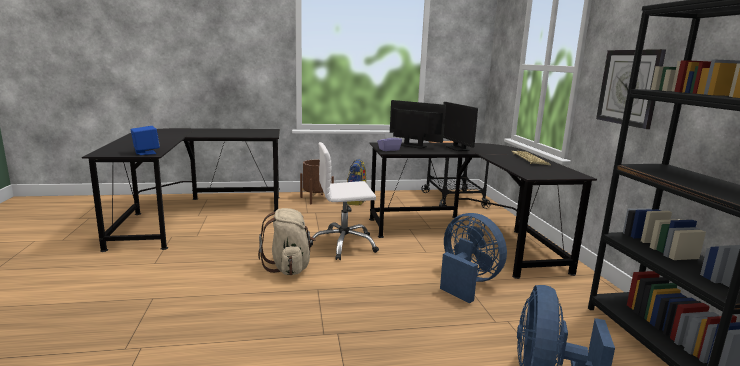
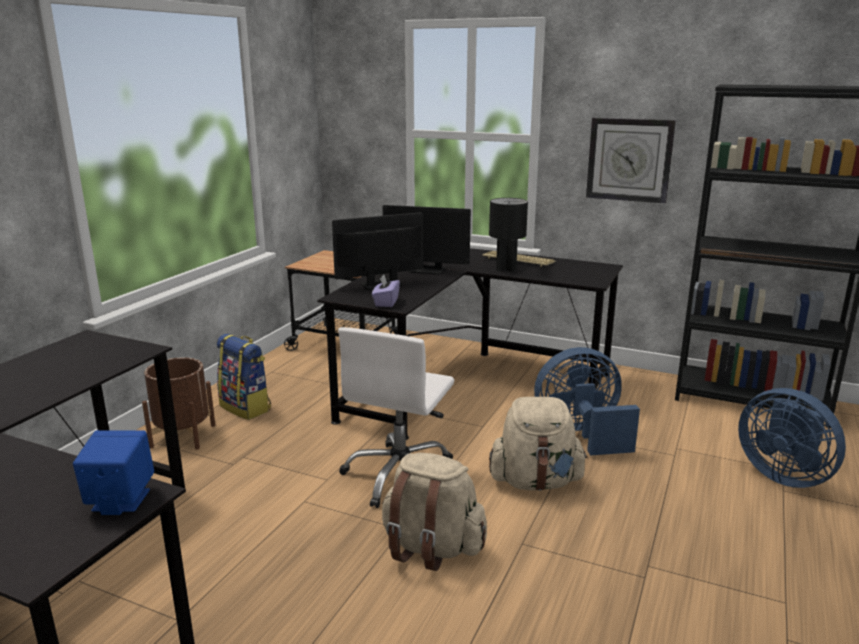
camera: 55 degrees left, 5 degrees up
(386, 279) = (535, 482): none -> beige backpack
(503, 159) = (506, 269): none -> black table lamp

